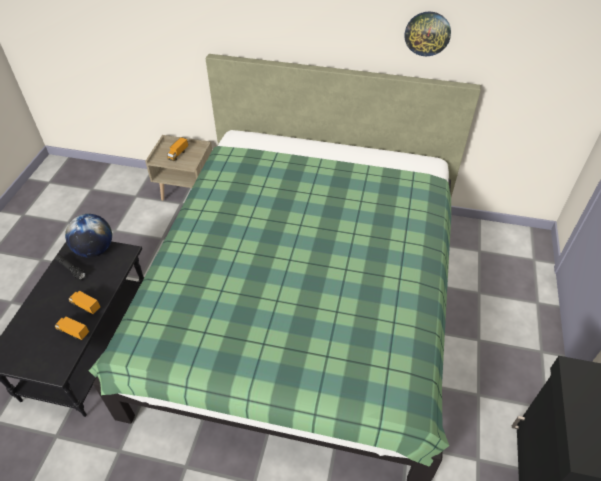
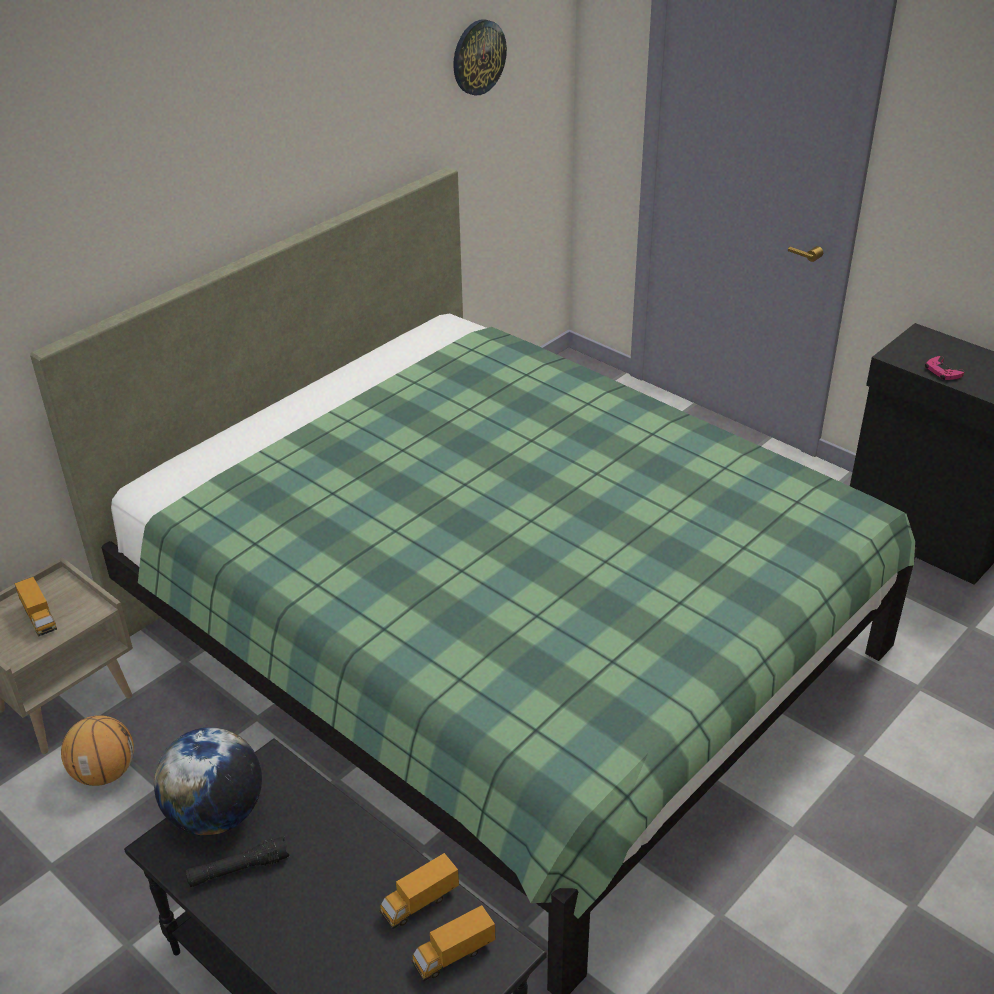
camera: 60 degrees left, 10 degrees down
(85, 306) = (365, 867): toy truck -> toy truck (453, 955)
(161, 220) = (104, 772): none -> basketball
(427, 33) = (363, 122): wall clock -> wall clock (478, 57)
(579, 403) = (942, 372): none -> pink game controller

